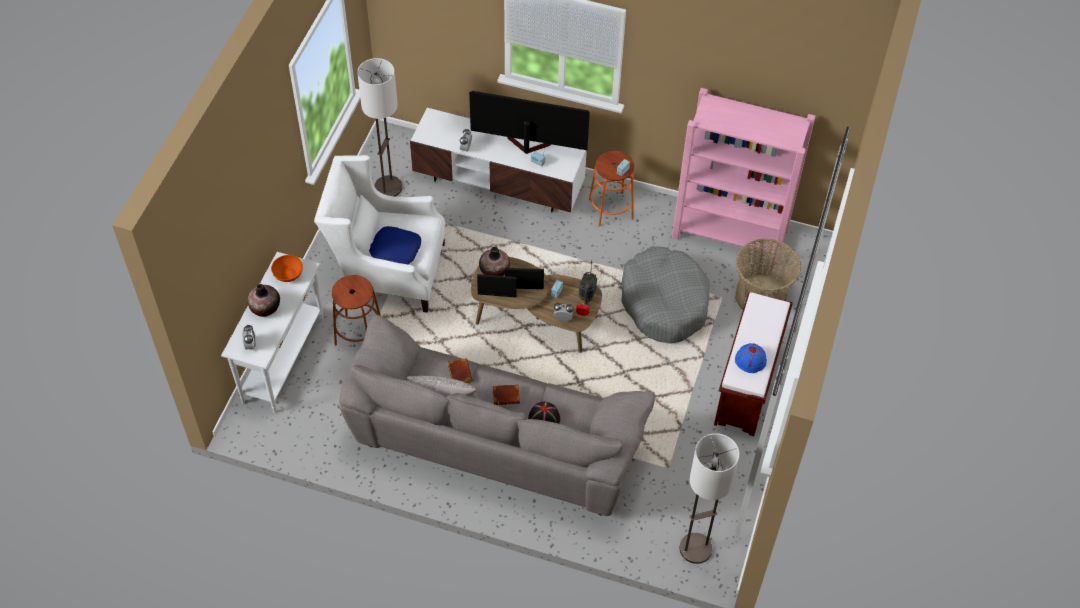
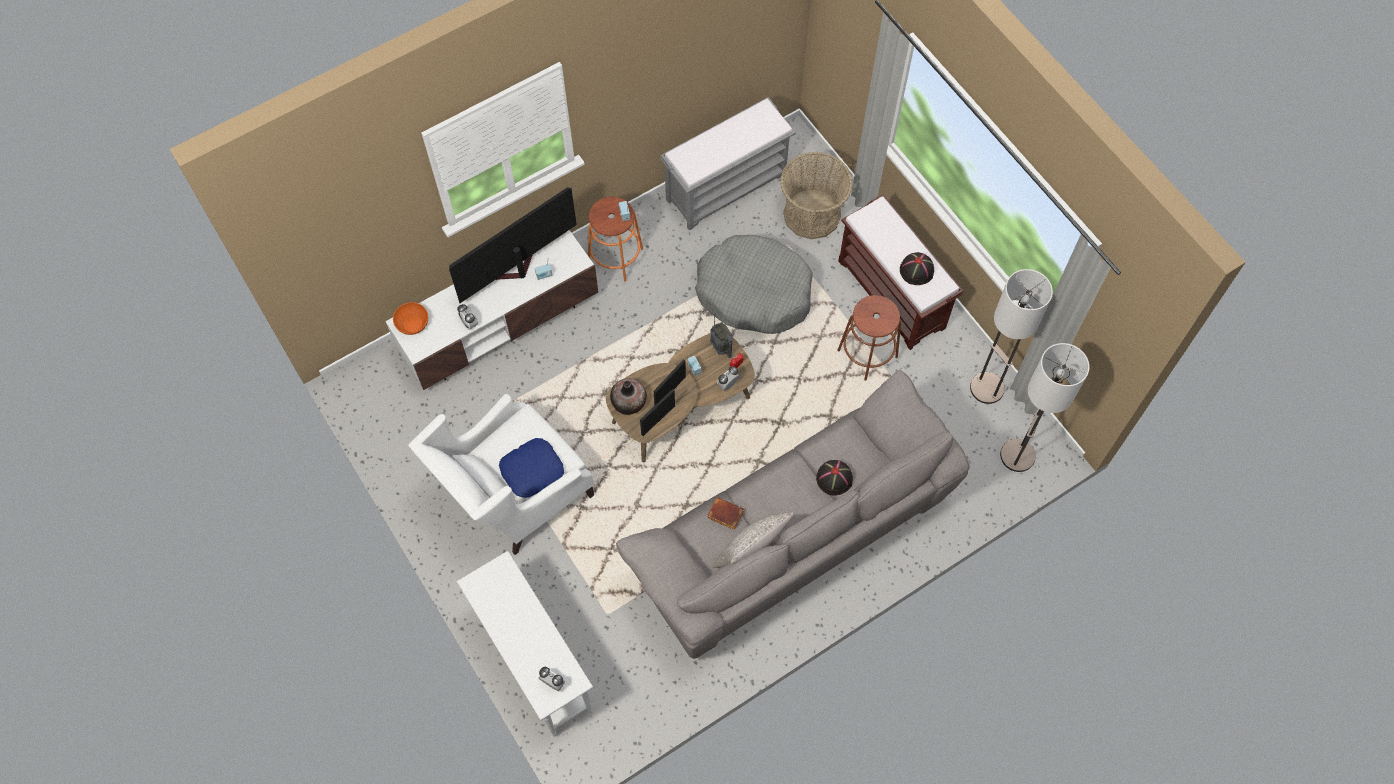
camera: 50 degrees left, 10 degrees up
(265, 308) = (518, 639): vase -> none
(288, 274) = (495, 589): orange bowl -> orange bowl (412, 324)
(358, 333) = (564, 573): brown stool -> brown stool (867, 354)
(388, 187) = (414, 426): floor lamp -> floor lamp (986, 388)
(506, 395) = (783, 492): brown book -> none
(730, 233) = (727, 186): pink bookcase -> grey bench
(750, 360) = (917, 270): blue hat -> black hat

